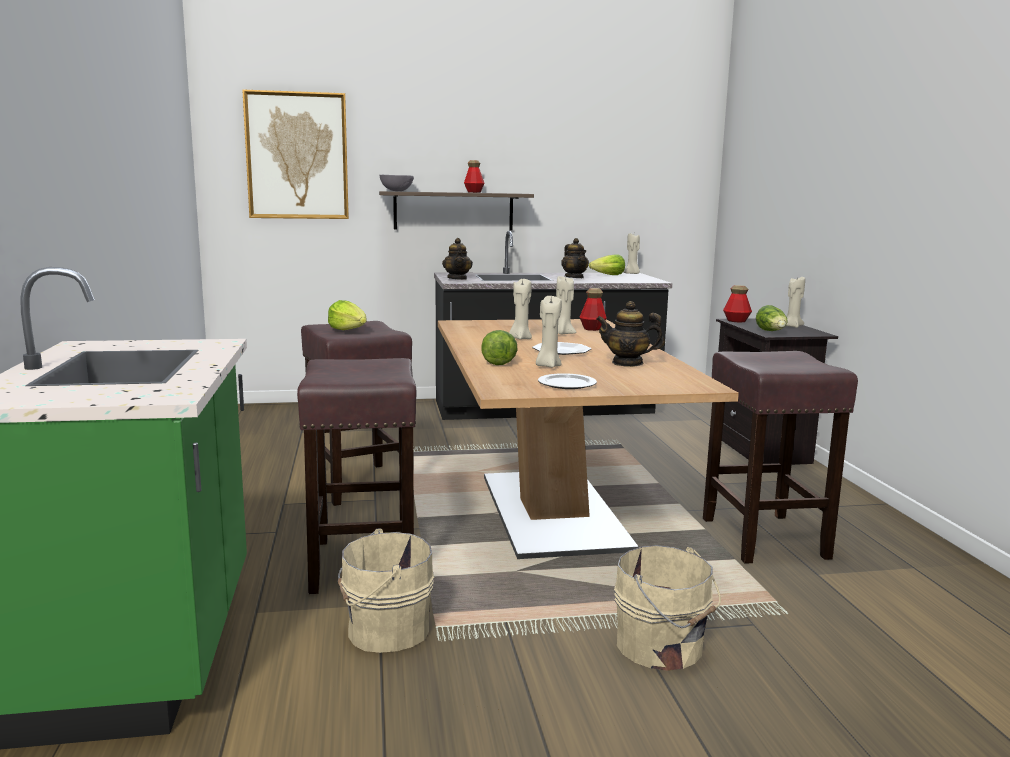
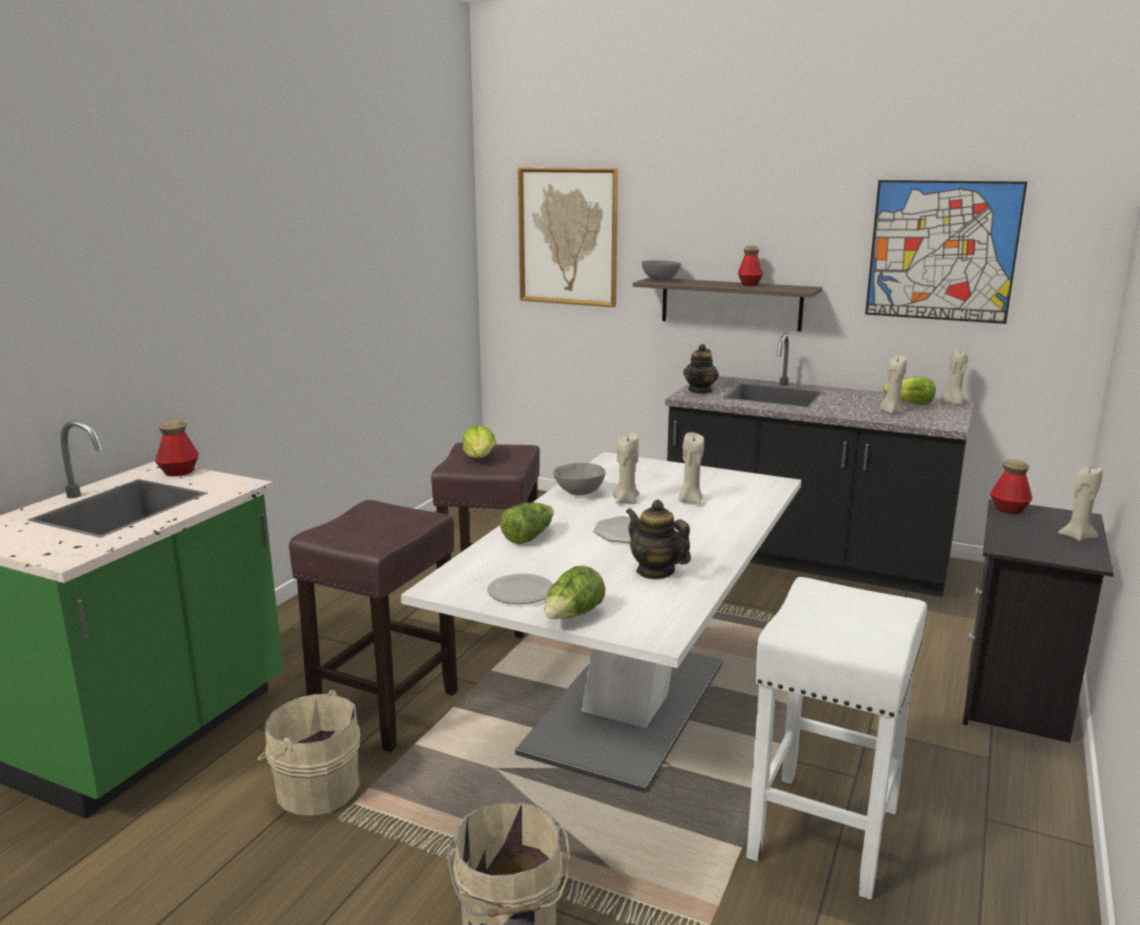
camera: 35 degrees right, 5 degrees up
(476, 339) = (578, 493): none -> grey bowl
(548, 366) = (561, 556): beige candle -> beige candle (891, 412)
(552, 511) = (627, 706): brown dining table -> white dining table
(574, 277) = (851, 404): teapot -> none
(592, 329) = (743, 497): bottle -> bottle (179, 472)
(609, 163) = (942, 251): none -> picture
(765, 539) = (824, 834): brown stool -> white stool
(772, 332) = (1016, 543): lettuce -> lettuce (573, 616)

